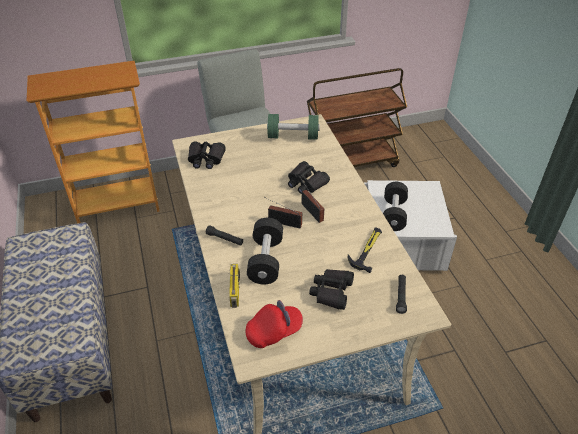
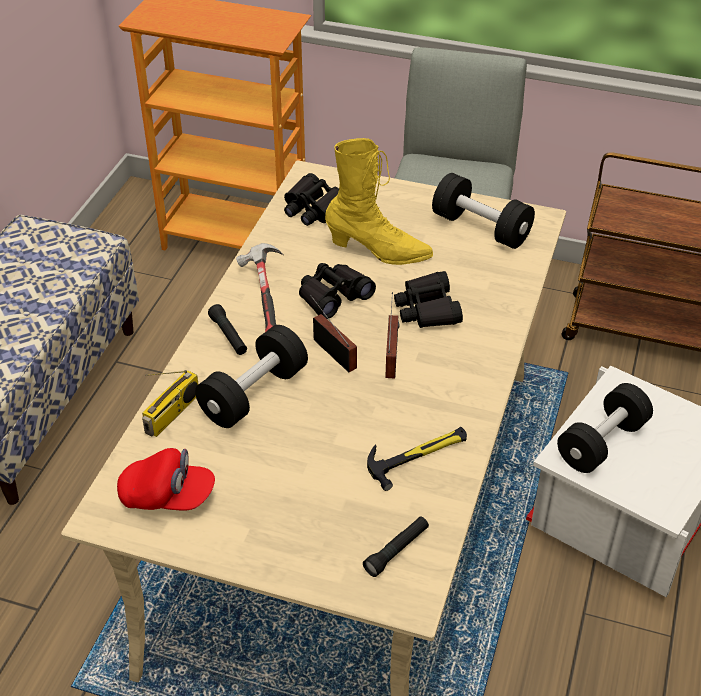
camera: 35 degrees right, 0 degrees up
(225, 213) = (265, 299): none -> hammer
(257, 166) = (378, 251): none -> yellow boot
(293, 136) = (481, 228): green dumbbell -> black dumbbell
(331, 292) = (300, 487): black binoculars -> black binoculars (333, 296)

